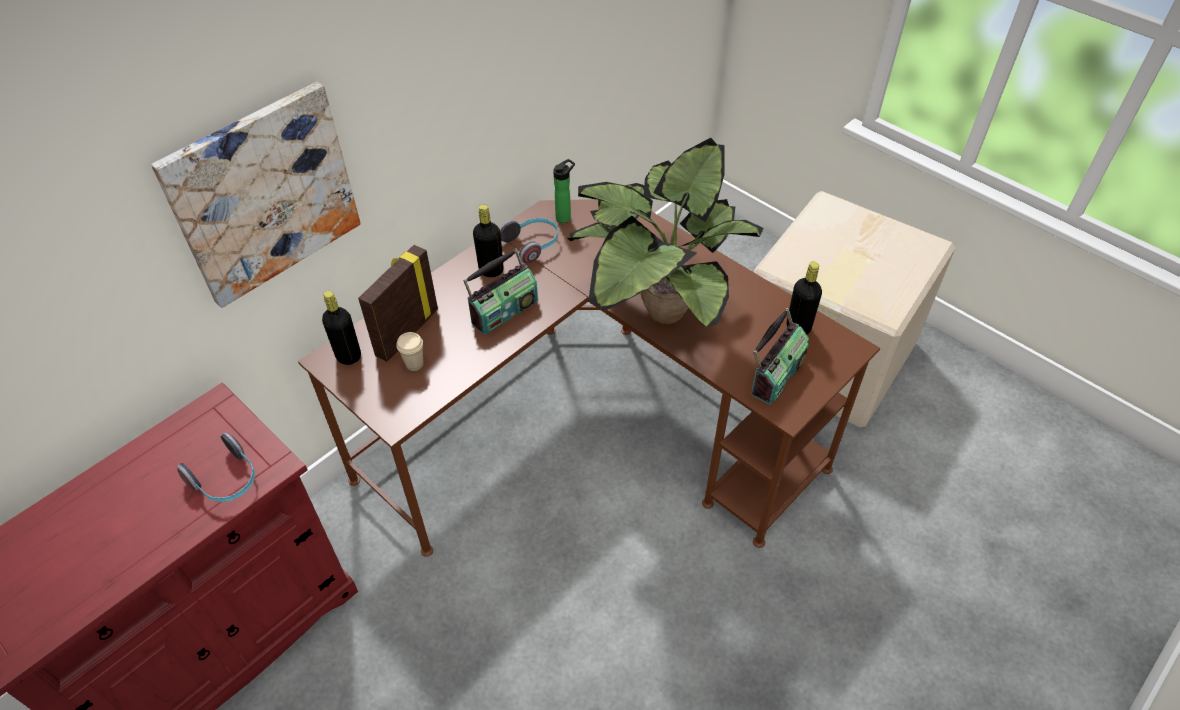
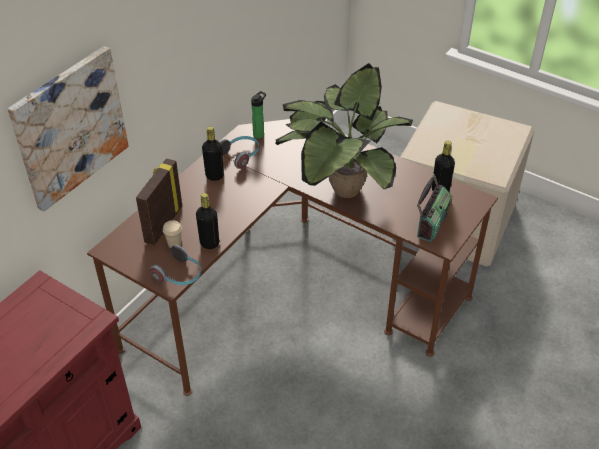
camera: 10 degrees left, 5 degrees down
(226, 480) = (63, 333): headphones -> headphones (179, 275)
(348, 356) = (124, 245): black bottle -> black bottle (209, 243)
(503, 310) = (230, 202): radio -> none

